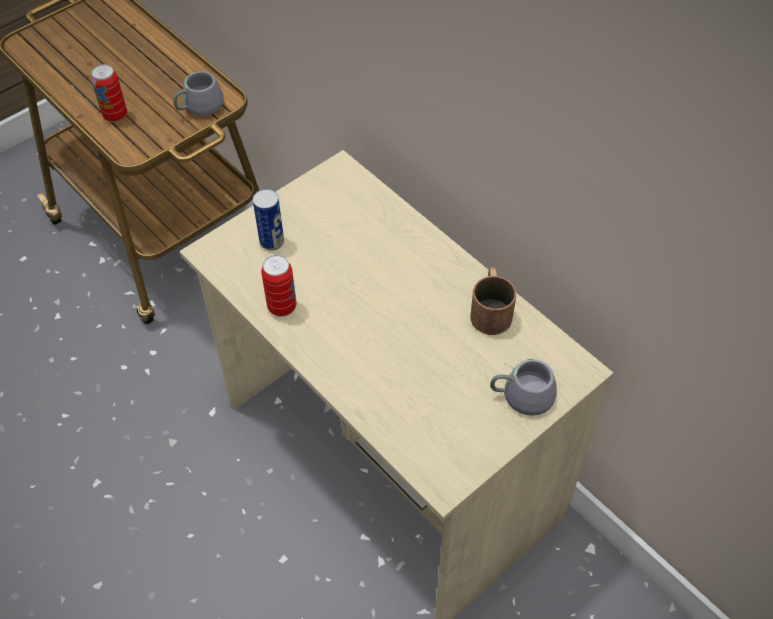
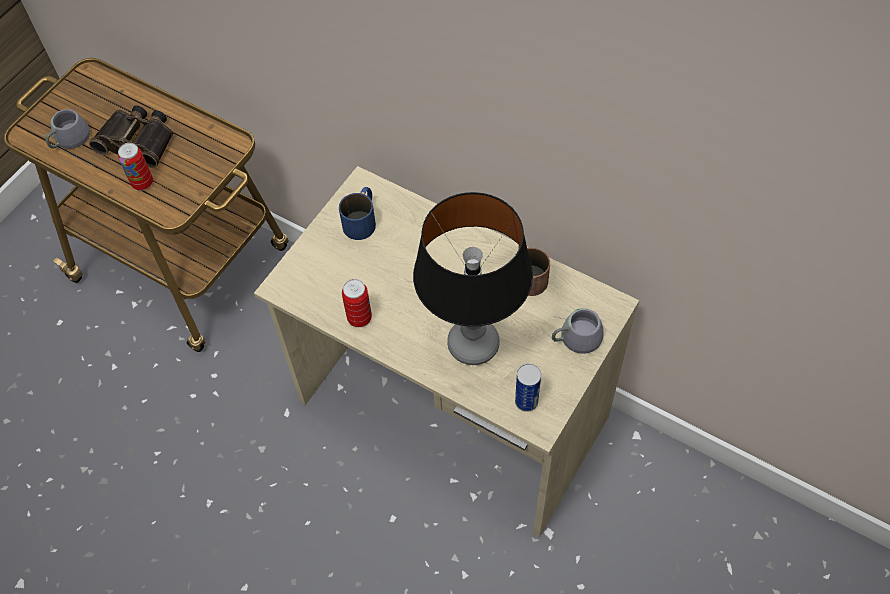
camera: 15 degrees left, 5 degrees up
(129, 74) = (138, 140): none -> binoculars
(196, 104) = (211, 154): grey mug -> grey mug (66, 138)
(272, 242) = (329, 264): can -> can (526, 401)
(326, 205) = (362, 219): none -> blue mug
(398, 369) = (472, 344): none -> table lamp

